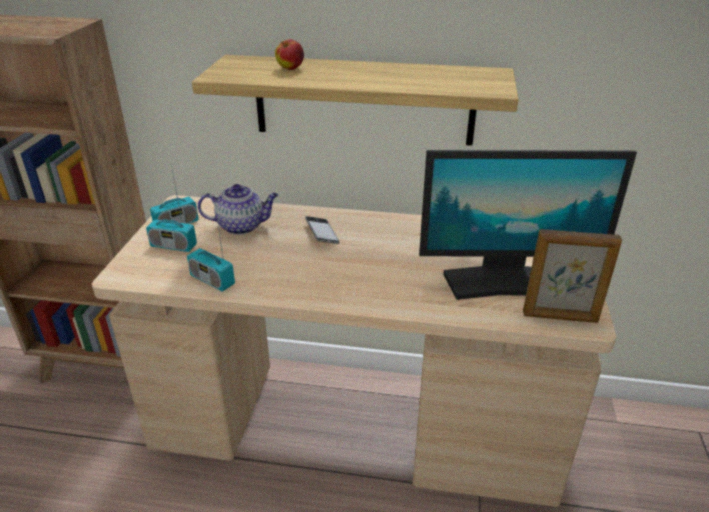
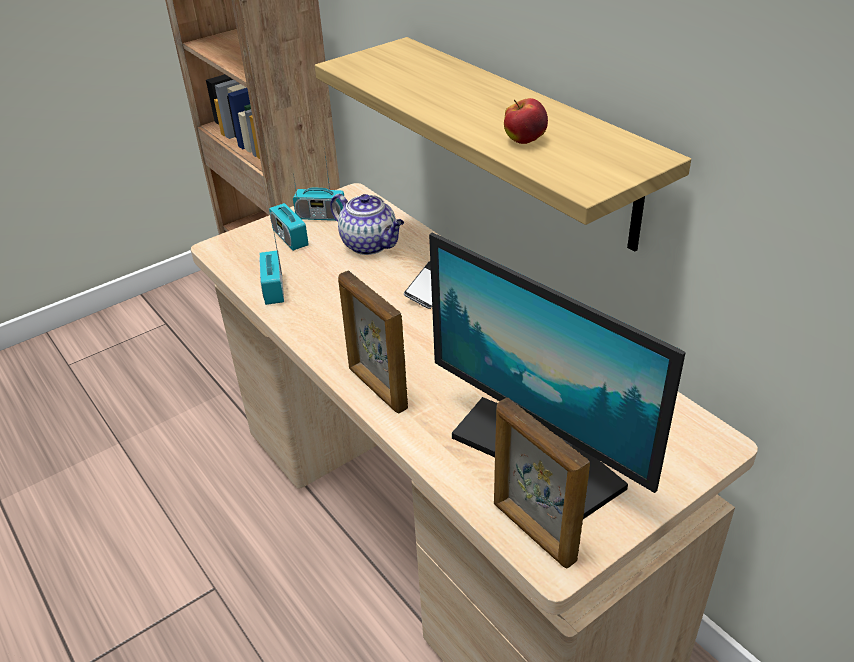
camera: 45 degrees right, 5 degrees up
(290, 69) = (426, 75): apple -> apple (524, 141)
(375, 299) = (377, 388): none -> picture frame

